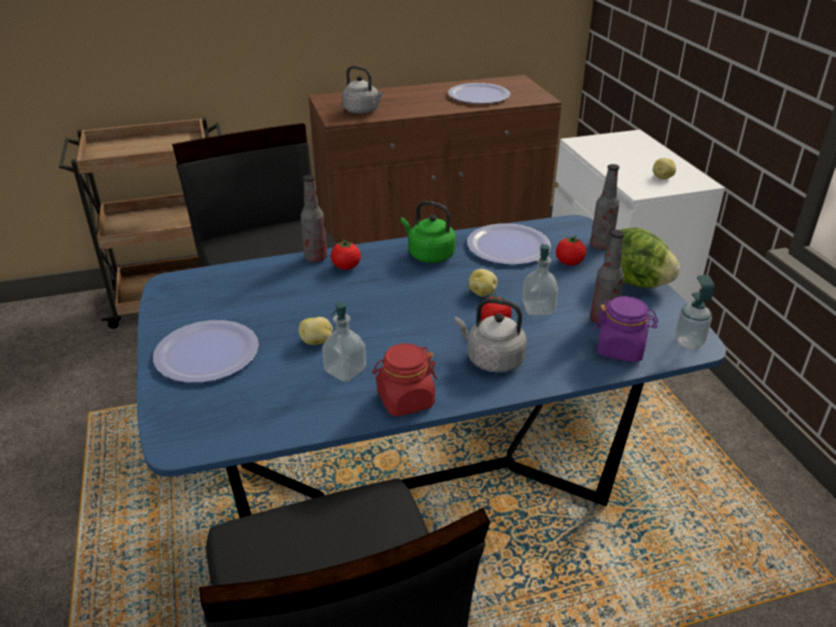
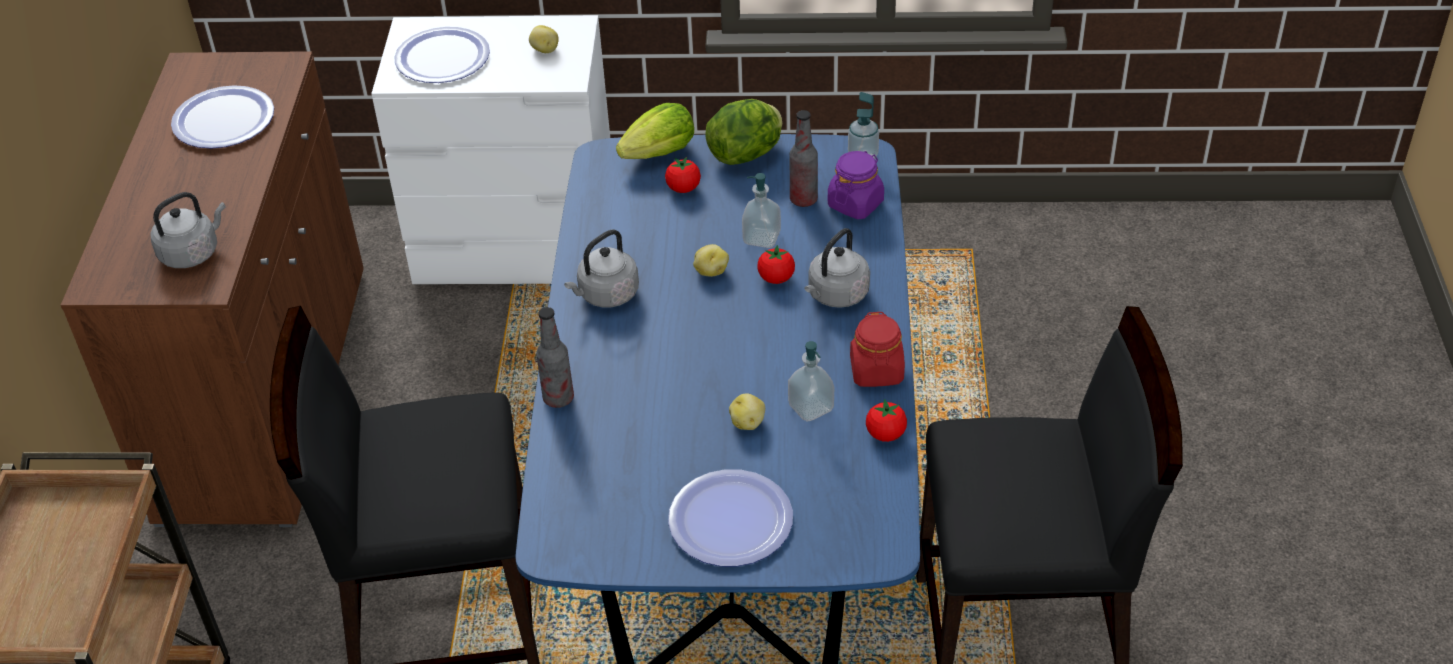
camera: 70 degrees left, 10 degrees up
(346, 267) = (597, 373): tomato -> tomato (885, 434)
(429, 255) = (606, 295): green kettle -> grey kettle
(508, 246) = (621, 225): plate -> plate (442, 58)
(601, 246) = (660, 153): bottle -> lettuce

